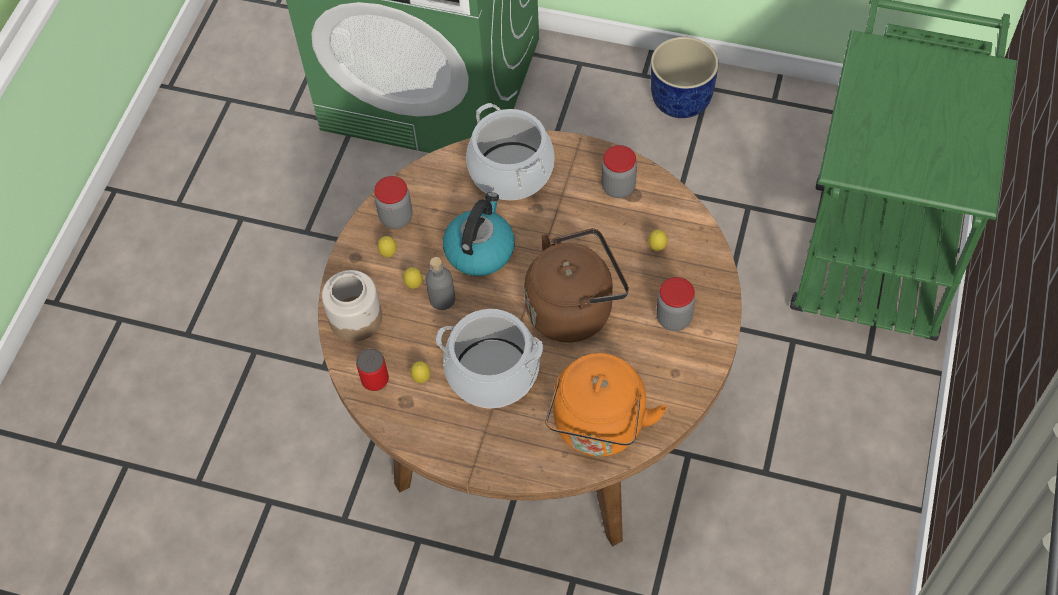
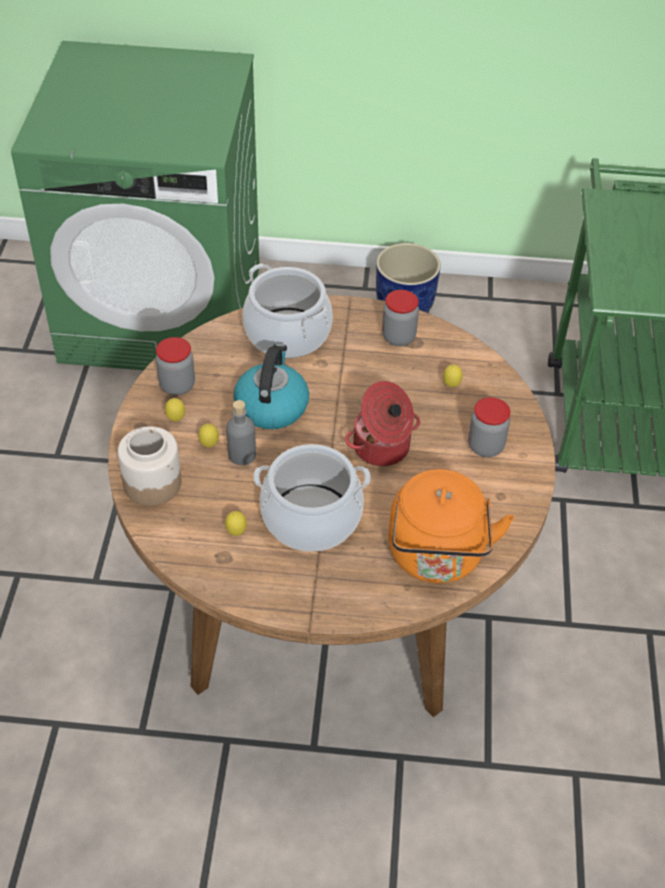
camera: 15 degrees left, 10 degrees down
(375, 380) = (185, 540): can -> none
(574, 308) = (382, 448): brown kettle -> cooking pot

